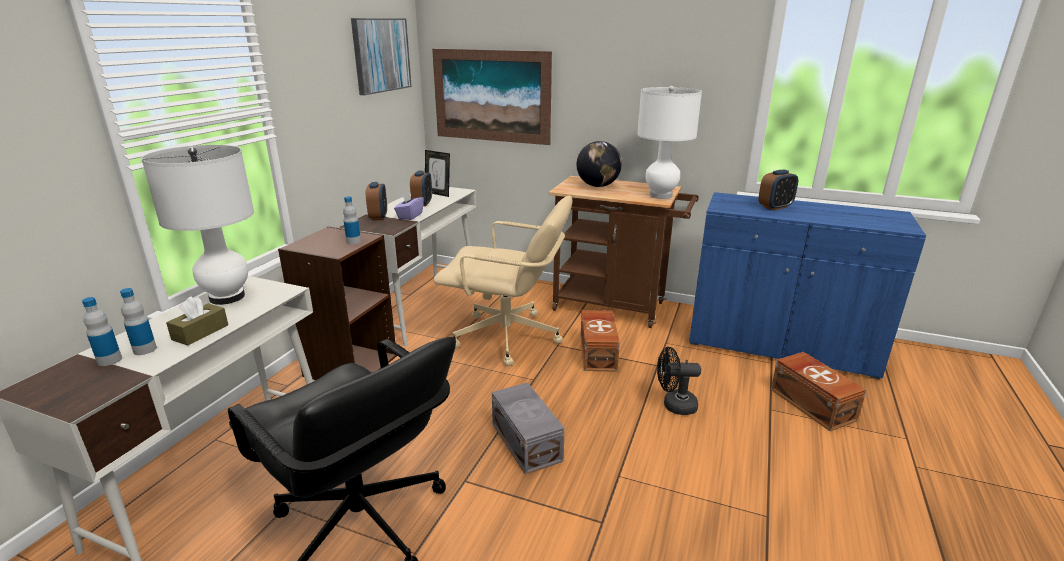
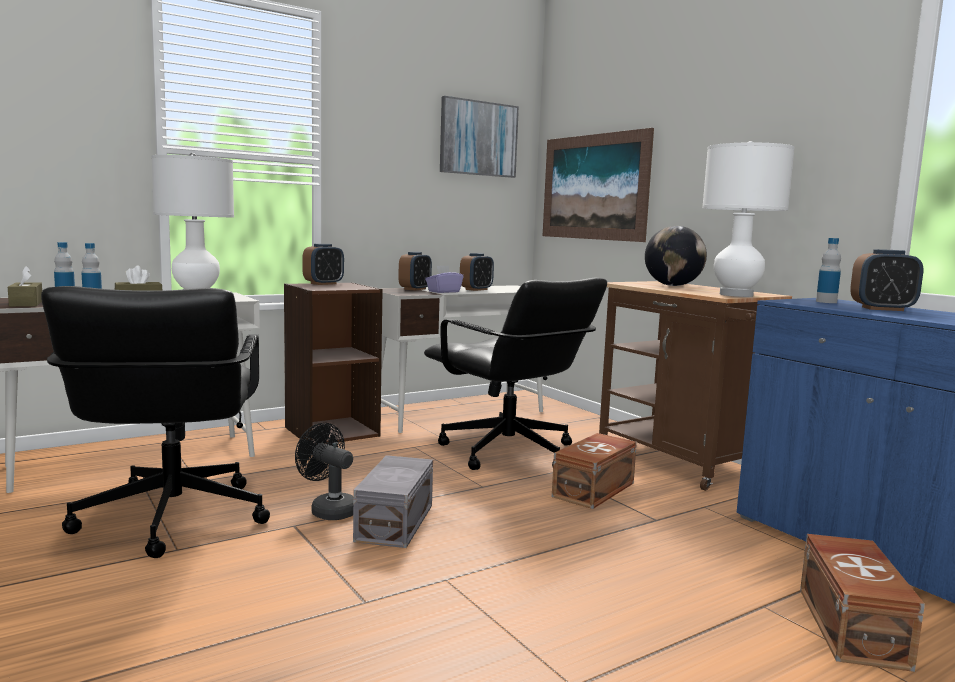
camera: 35 degrees right, 15 degrees down
(89, 389) = (26, 303): none -> brown tissue box
(314, 238) = (323, 284): none -> alarm clock
(353, 241) = (347, 287): bottle -> bottle (826, 302)
(438, 194) = (508, 288): picture frame -> none
(507, 338) = (508, 453): beige office chair -> black office chair
(674, 405) = (618, 555): black fan -> black fan (329, 510)

